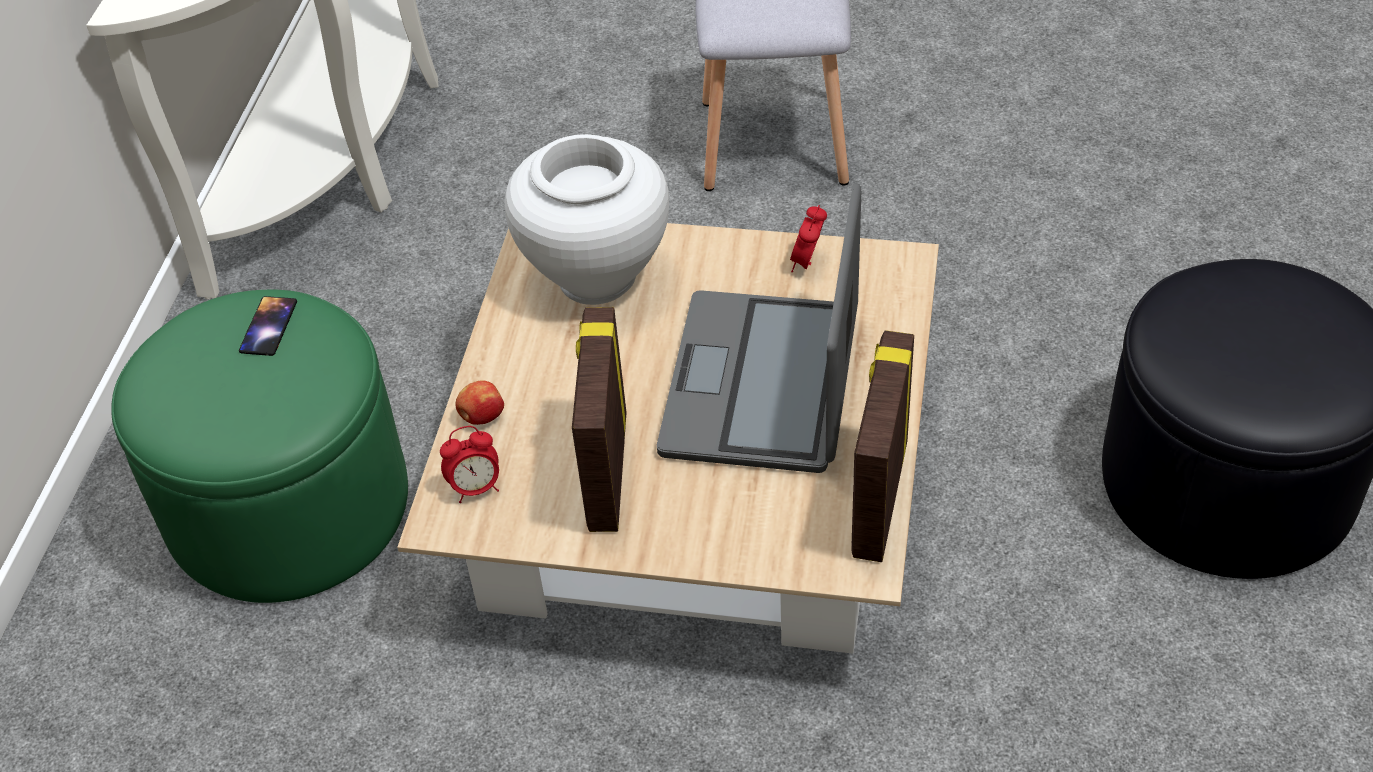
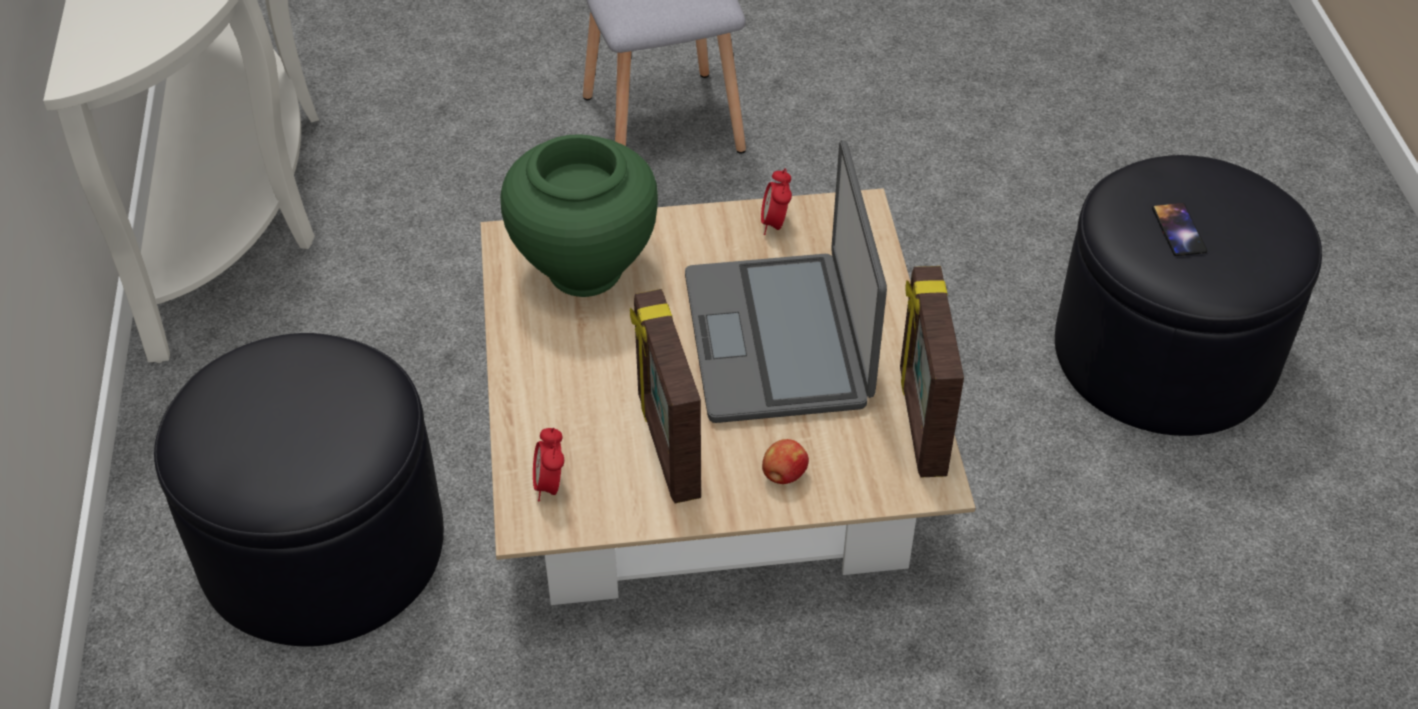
camera: 20 degrees left, 0 degrees up
(268, 326) = (297, 370): phone -> phone (1178, 230)
(288, 504) = (322, 545): green ottoman -> black ottoman
(476, 488) = (550, 485): alarm clock -> alarm clock turned 120 degrees clockwise
(482, 417) = (528, 419): apple -> apple (783, 475)
(597, 276) = (585, 269): white vase -> green vase

